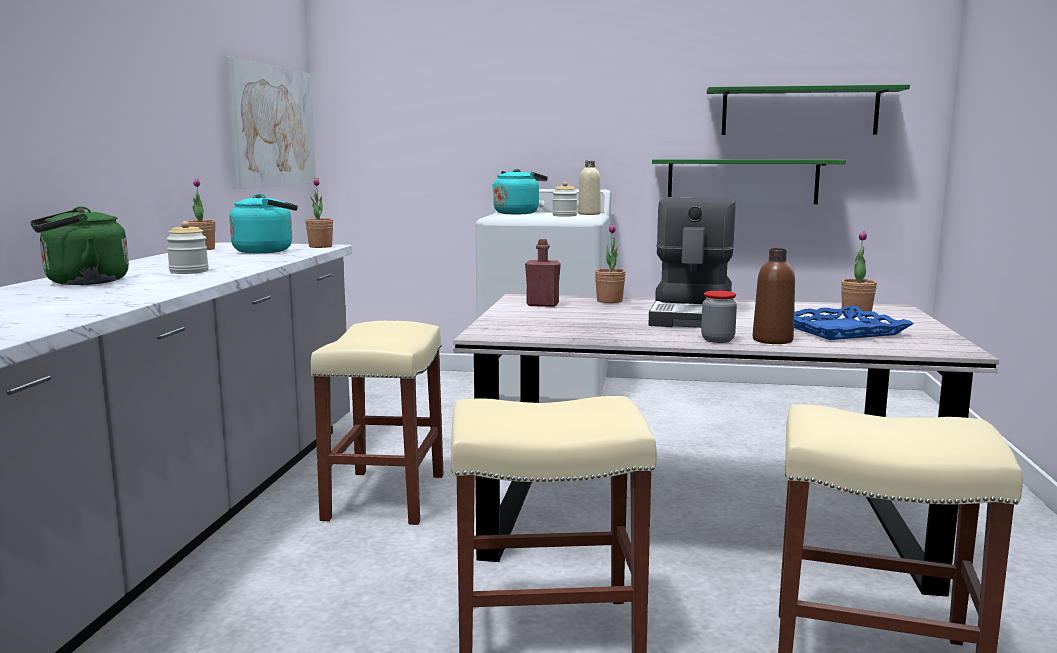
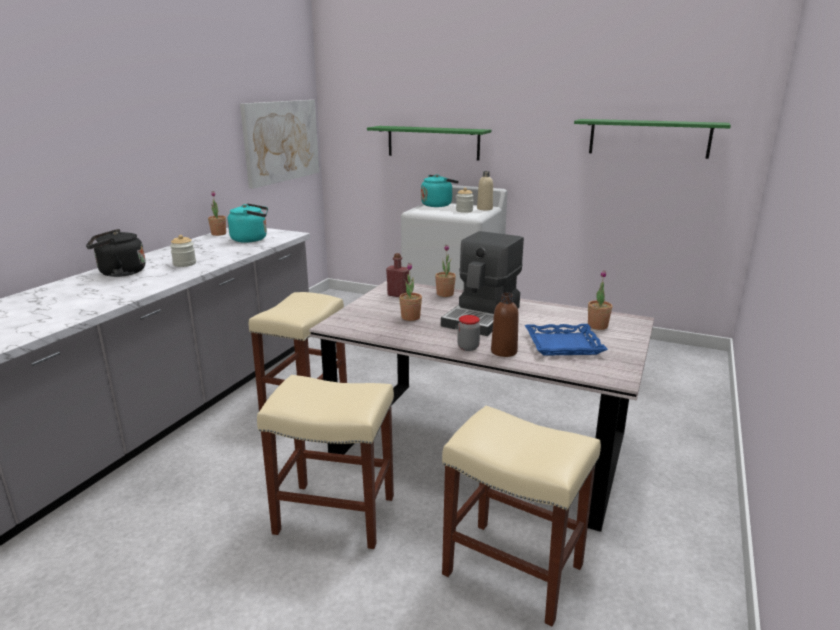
camera: 15 degrees right, 10 degrees up
(81, 282) = (119, 273): green kettle -> black kettle
(320, 246) = (288, 235): potted plant -> potted plant (410, 317)
(742, 181) = (602, 188): green shelf -> green shelf (433, 142)

